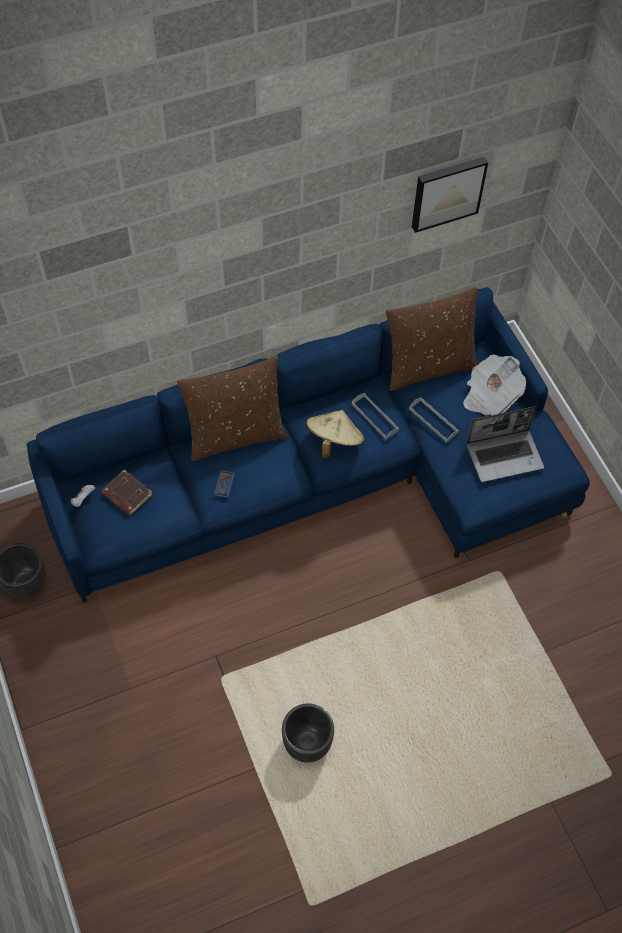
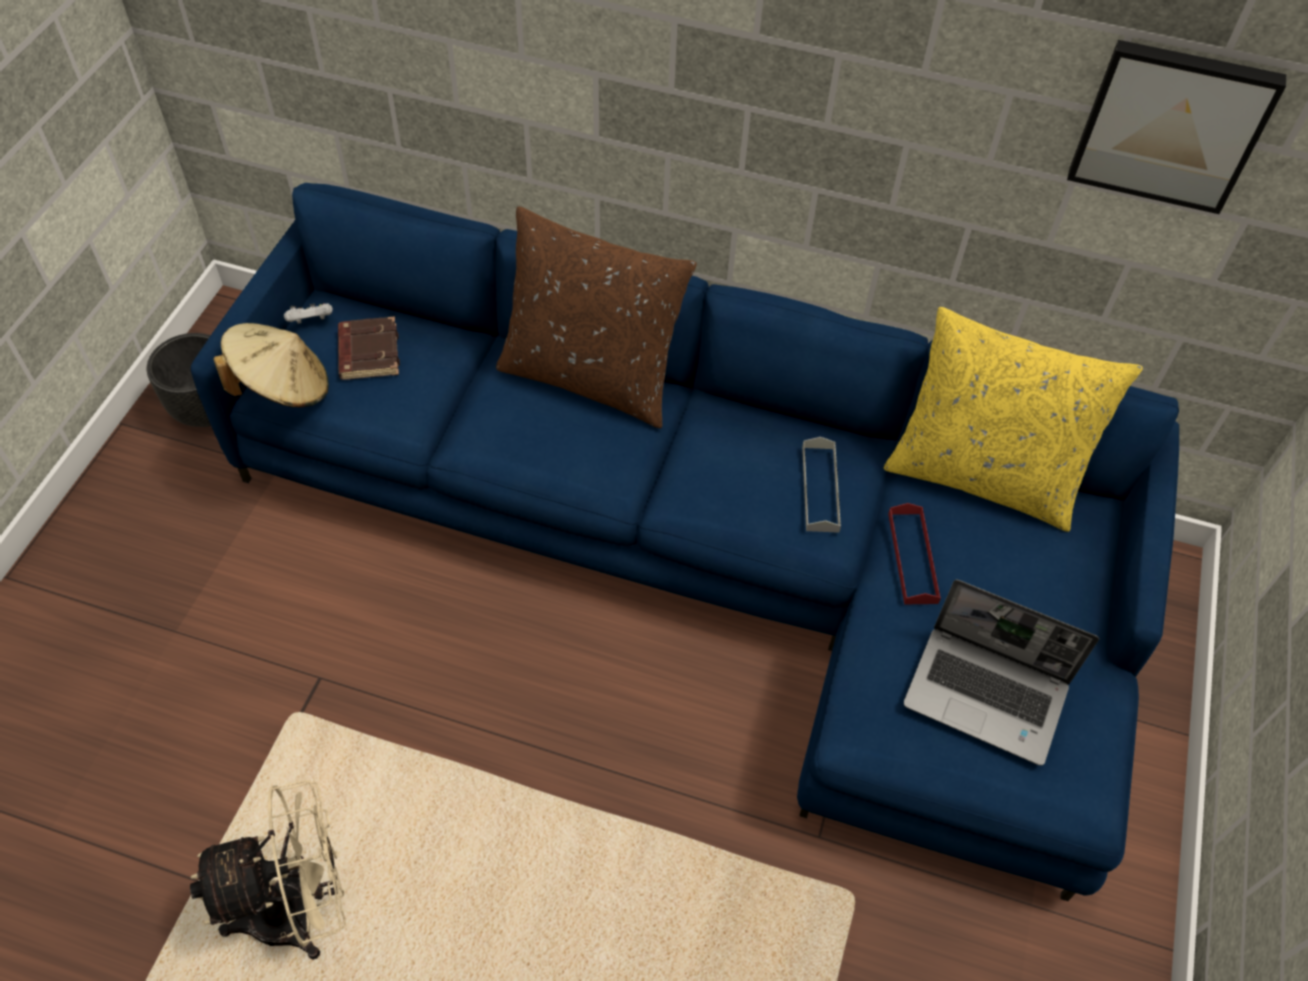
camera: 40 degrees right, 5 degrees down
(224, 484) = (505, 427): phone -> none
(306, 744) = (301, 910): black planter -> beige fan
(334, 441) = (722, 478): beige hat -> beige hat (282, 388)
(428, 366) = (982, 476): brown pillow -> yellow pillow
(433, 421) = (912, 557): grey tray -> red tray
(490, 395) = (1049, 584): newspaper -> none

